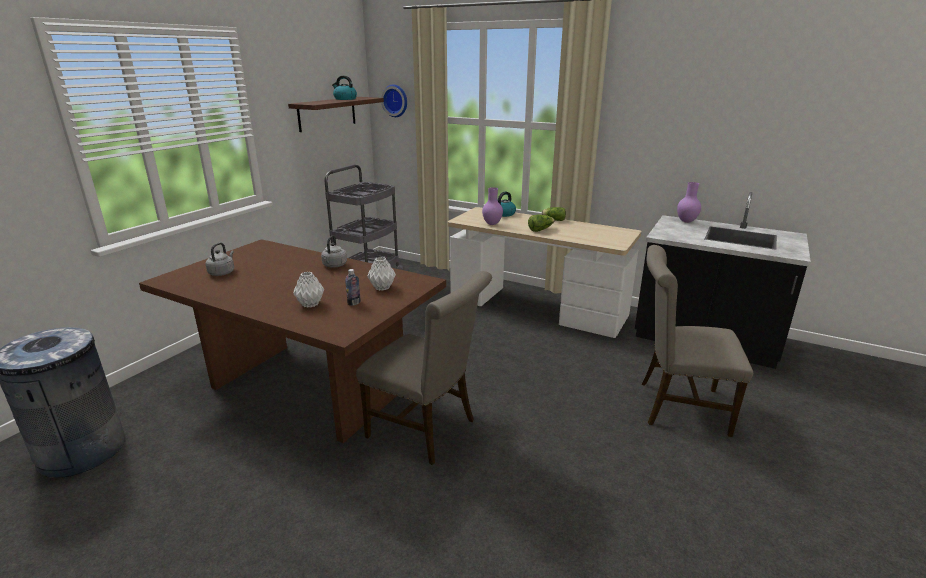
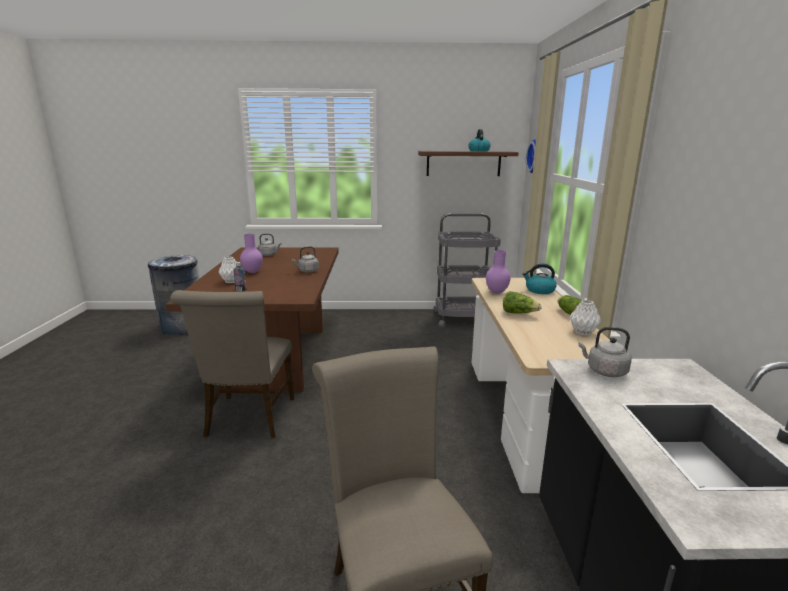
camera: 60 degrees right, 5 degrees down
(381, 288) = (276, 290): white vase -> white vase (582, 332)
(668, 231) = (604, 371): none -> grey kettle
(686, 221) = (694, 379): purple vase -> purple vase (253, 272)

